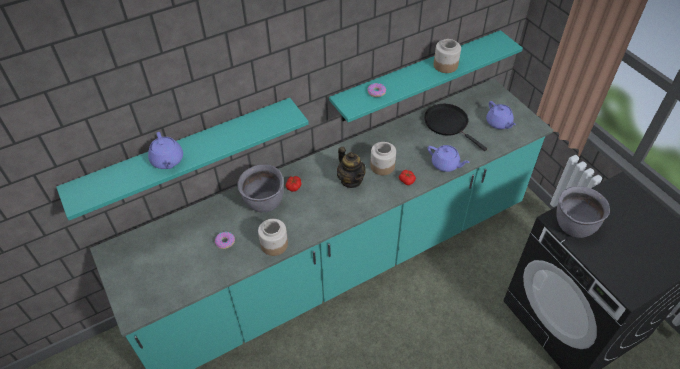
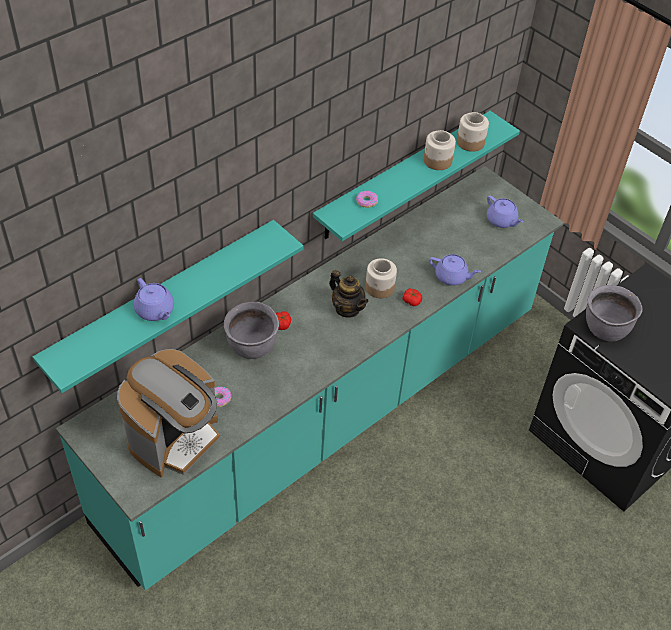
camera: 15 degrees left, 0 degrees up
(179, 270) = (175, 438): none -> coffee machine
(274, 245) = (278, 394): jar -> jar (470, 142)
(448, 124) = (444, 228): black frying pan -> none

